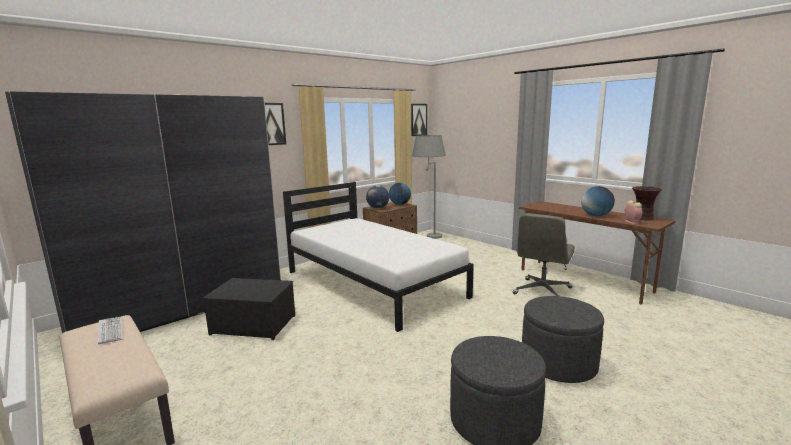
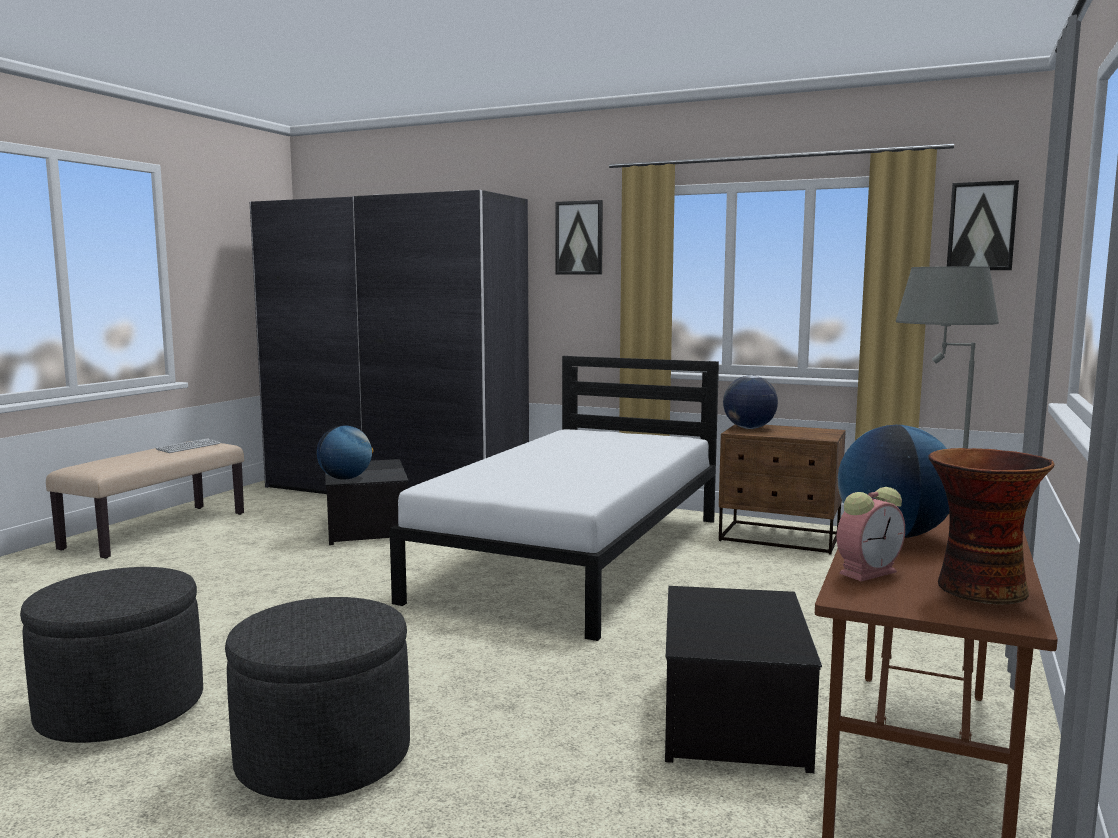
camera: 65 degrees right, 5 degrees down
(400, 204) = (814, 433): globe -> globe (345, 478)
(542, 291) = (730, 717): grey office chair -> storage box

